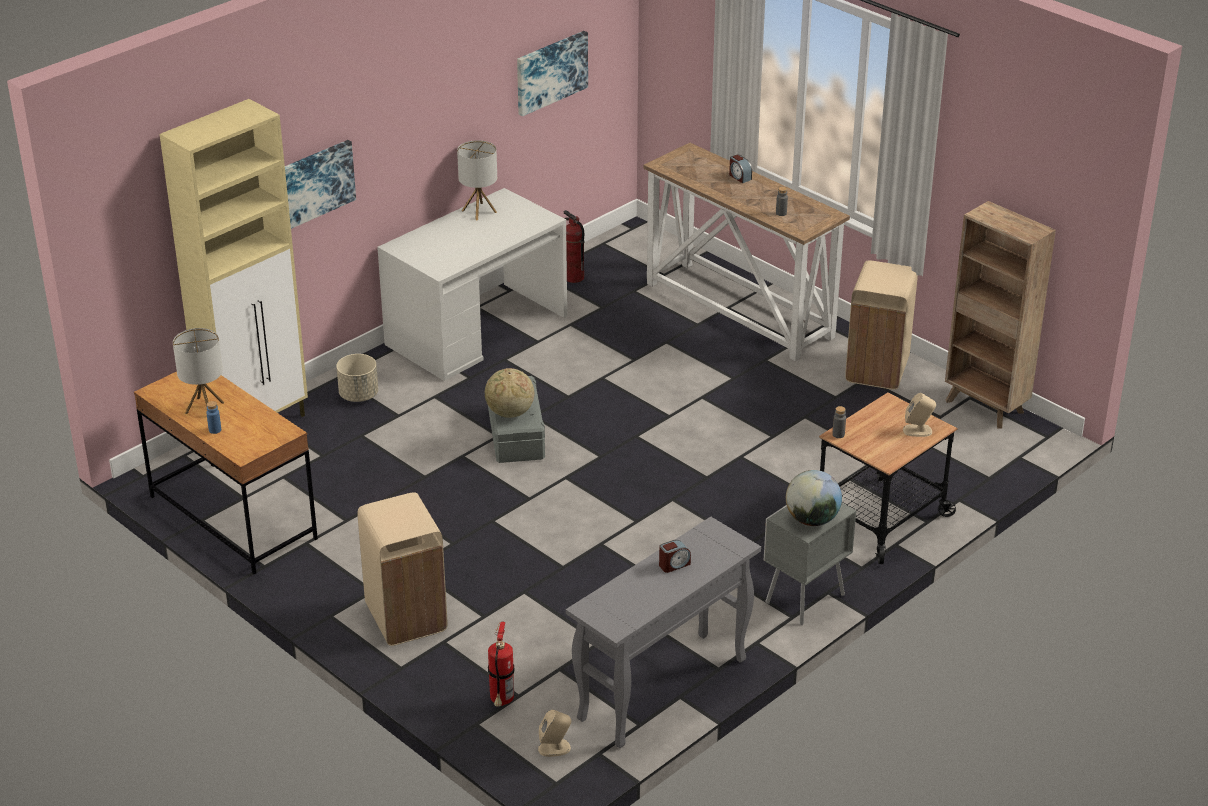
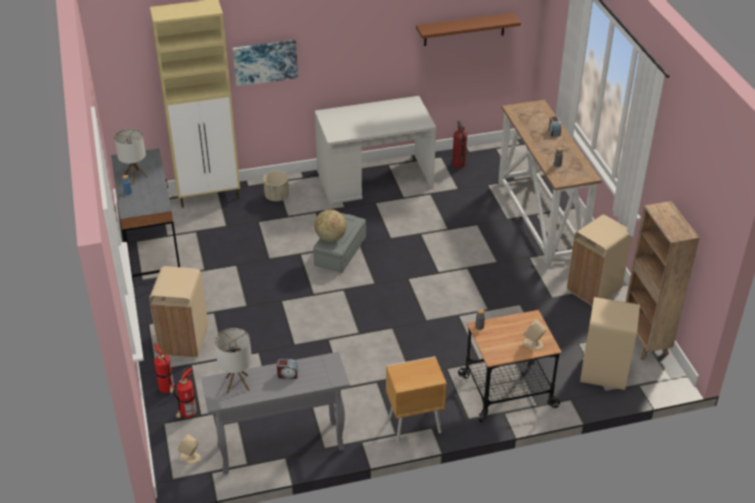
camera: 30 degrees right, 5 degrees up
(233, 517) = (151, 245): brown desk -> grey desk
(443, 684) = (168, 390): none -> fire extinguisher
(479, 211) = (390, 106): table lamp -> table lamp (237, 383)
(550, 72) = (464, 29): picture -> brown shelf
(803, 599) = (413, 425): grey nightstand -> brown nightstand
(812, 520) = (413, 378): globe -> none
(971, 458) = (604, 373): none -> beige trash can

